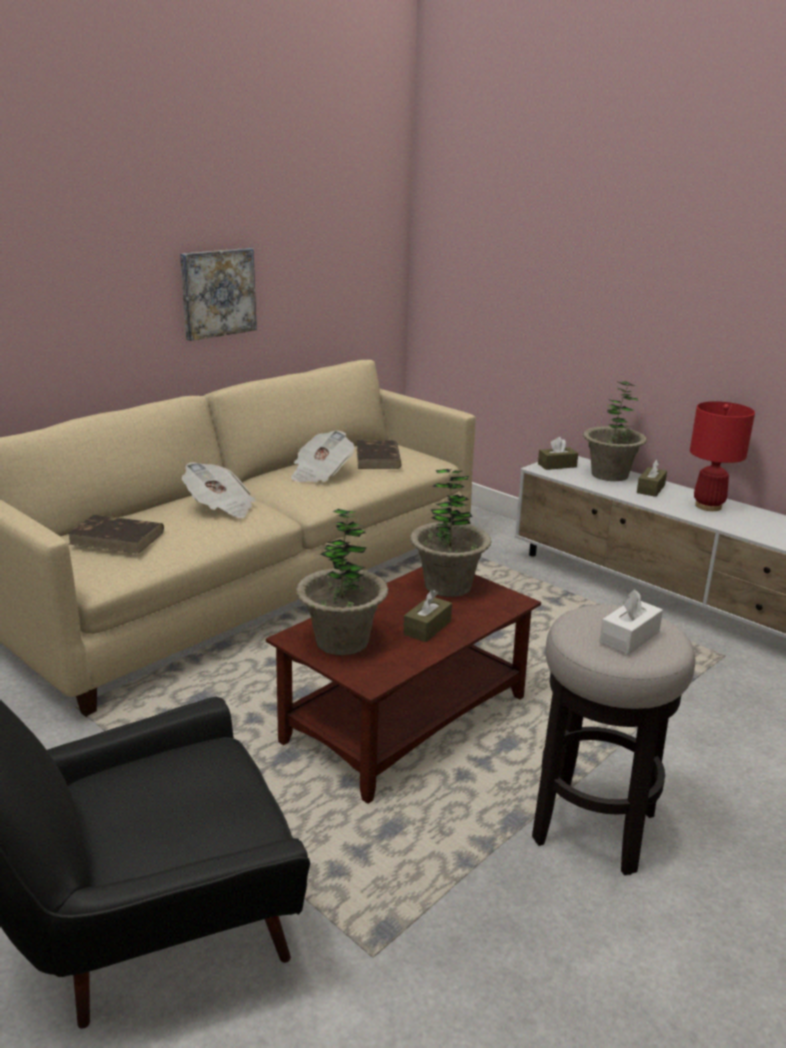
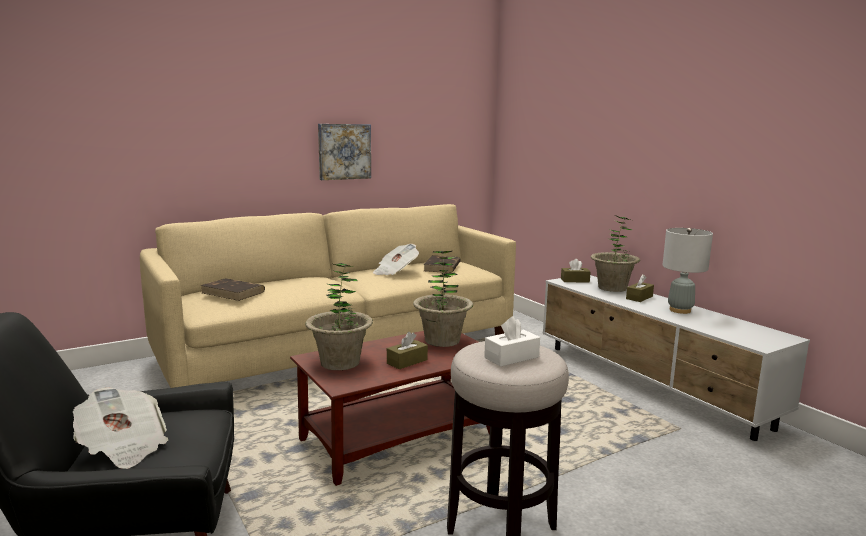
camera: 15 degrees right, 10 degrees down
(220, 507) = (311, 282): newspaper -> newspaper (123, 447)
(708, 506) = (680, 310): red table lamp -> grey table lamp

